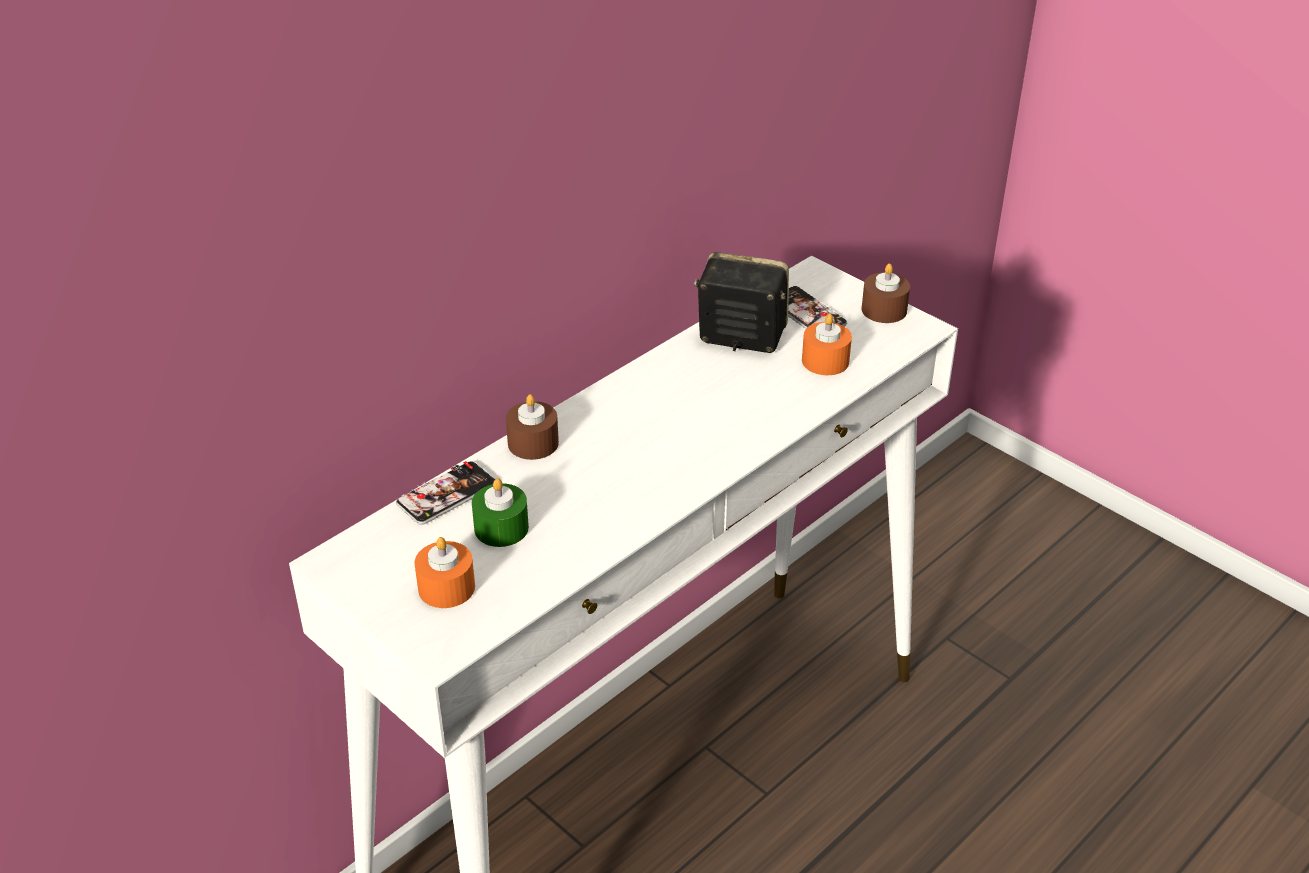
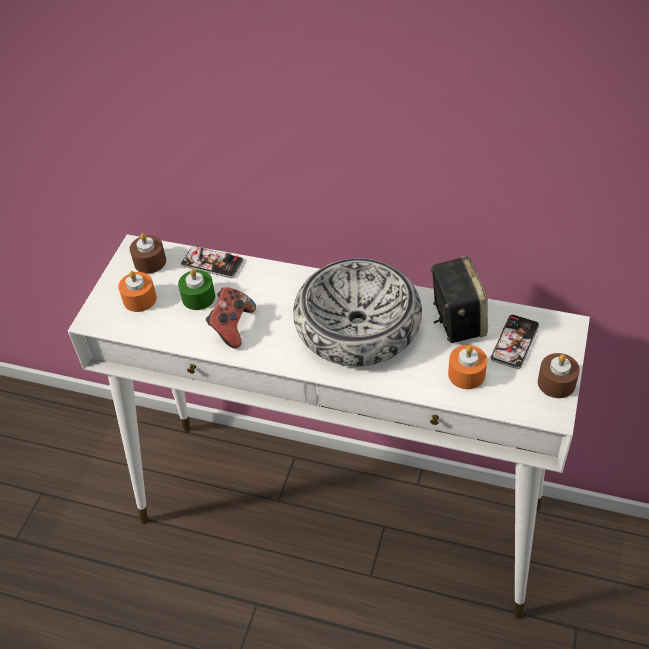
camera: 65 degrees right, 10 degrees up
(533, 443) = (278, 275): brown candle -> brown candle (150, 262)
(587, 514) = (232, 327): none -> game controller
(681, 409) = (358, 324): none -> bowl

